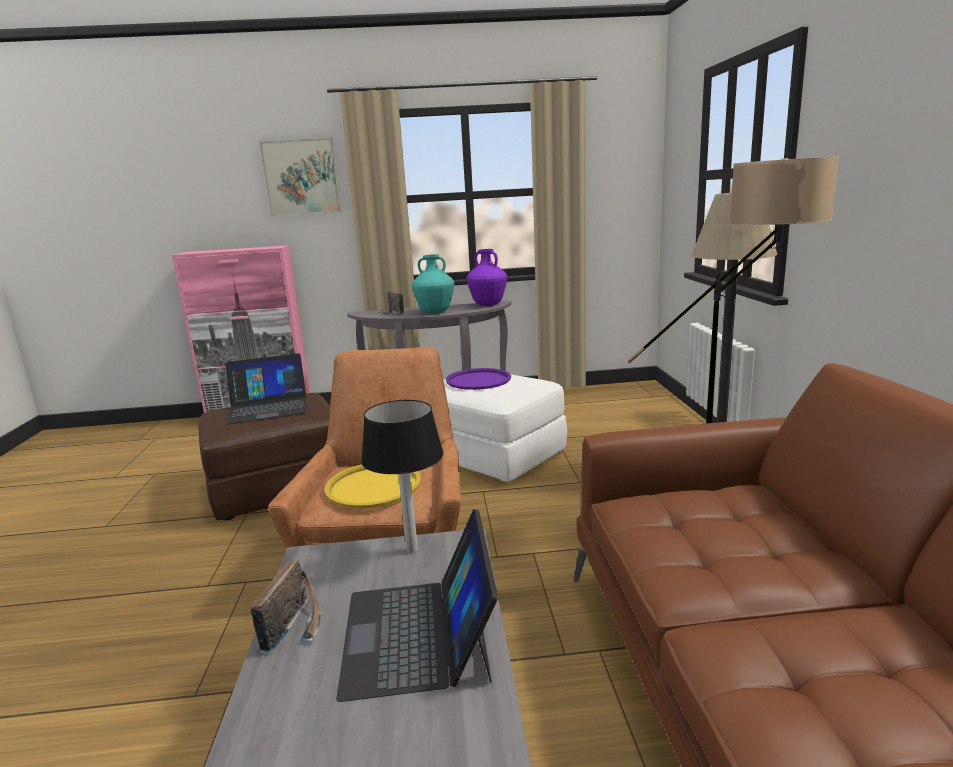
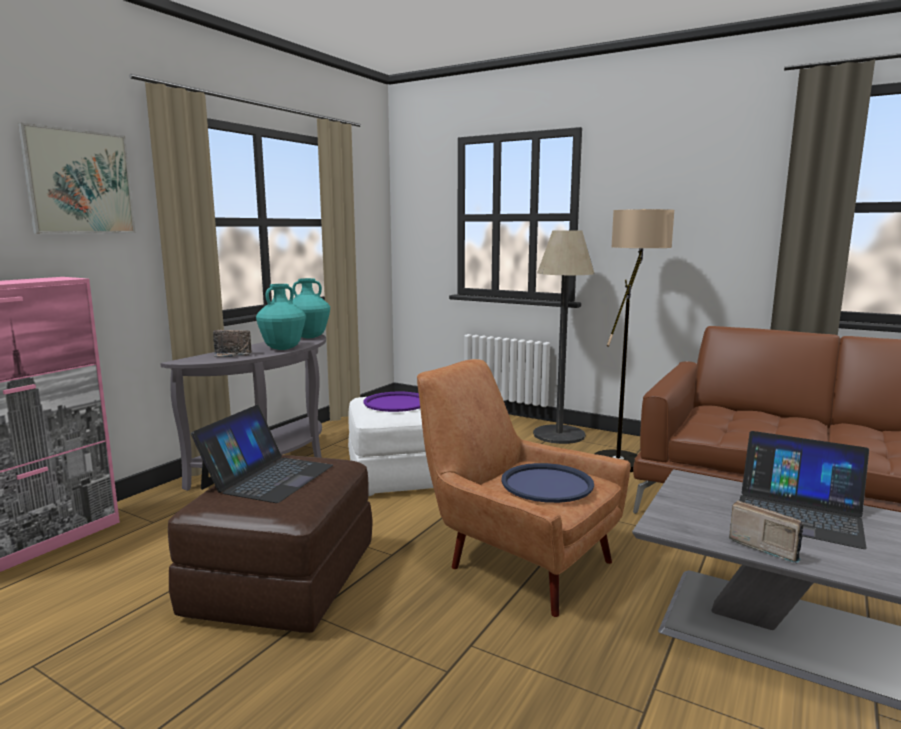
camera: 55 degrees left, 5 degrees down
(373, 486) = (547, 484): yellow tray -> blue tray
(412, 550) = (685, 493): table lamp -> none
(488, 305) = (309, 337): purple vase -> turquoise vase

